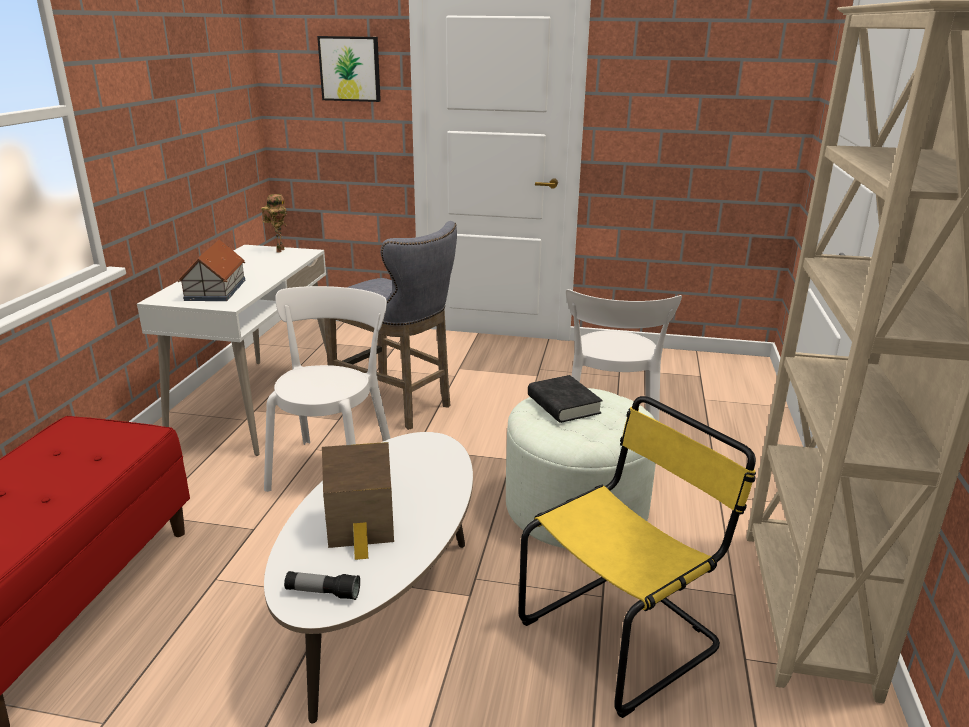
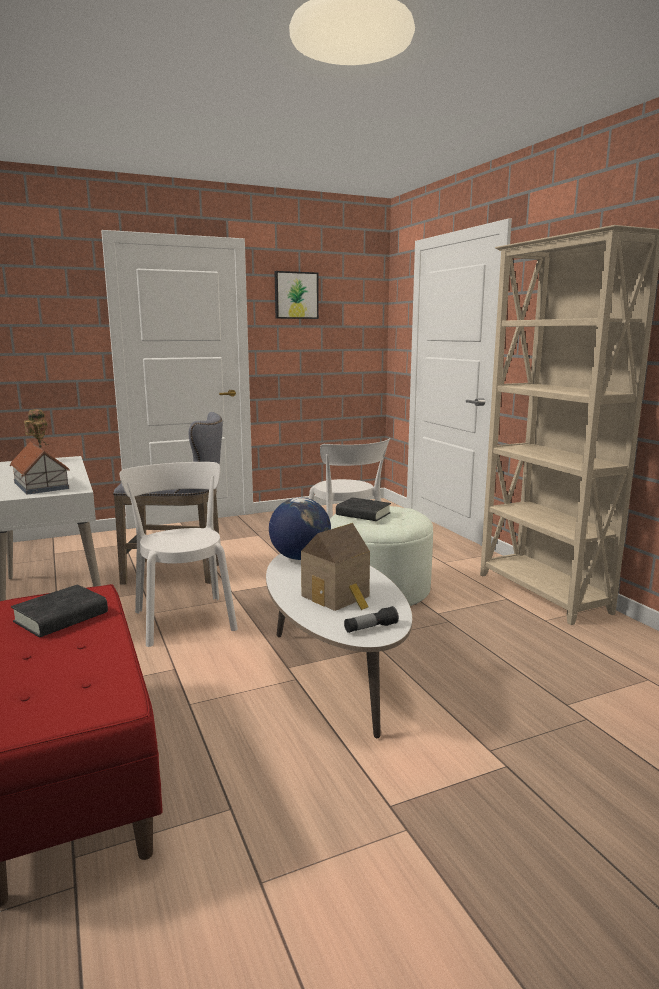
camera: 35 degrees left, 10 degrees down
(79, 457) = (61, 617): none -> black book
(350, 68) = (51, 310): picture -> picture (296, 295)
(414, 448) = (300, 557): none -> globe
(624, 633) = (481, 631): yellow chair -> none

